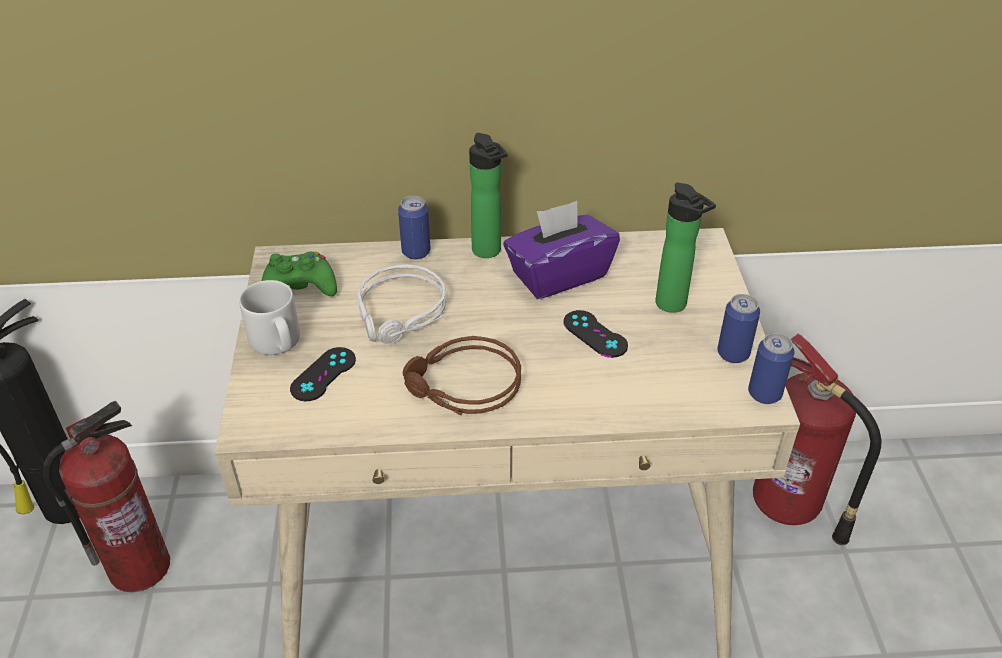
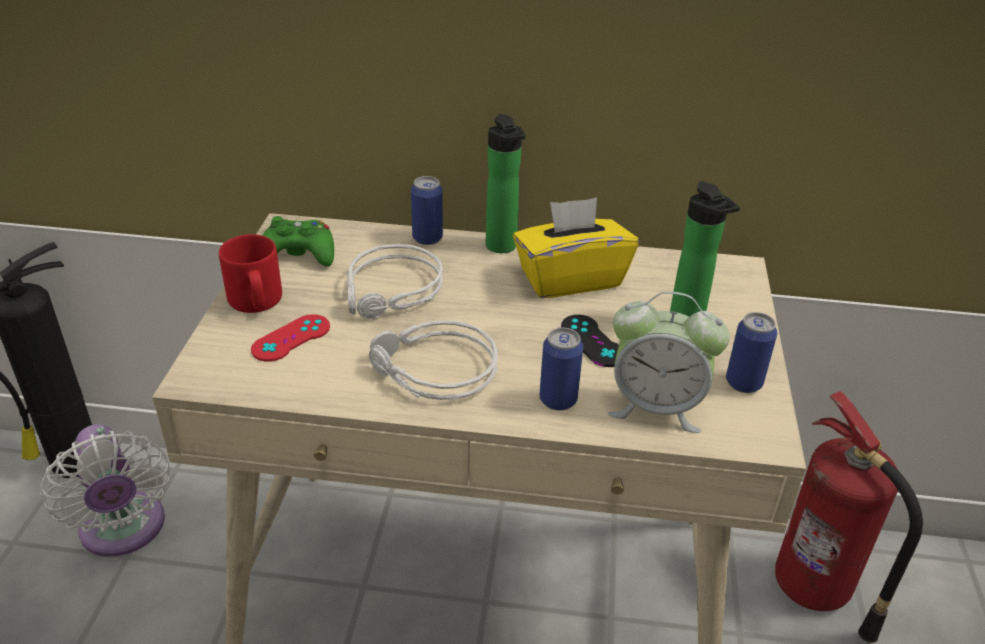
camera: 10 degrees right, 5 degrees down
(139, 566) = (124, 531): fire extinguisher -> white fan
(277, 343) = (256, 302): grey mug -> red mug
(323, 374) = (291, 338): black game controller -> red game controller
(462, 387) = (432, 372): brown headphones -> grey headphones
(558, 275) = (570, 279): purple tissue box -> yellow tissue box
(665, 388) = (656, 407): none -> alarm clock
(764, 394) = (770, 430): can -> can (558, 400)

